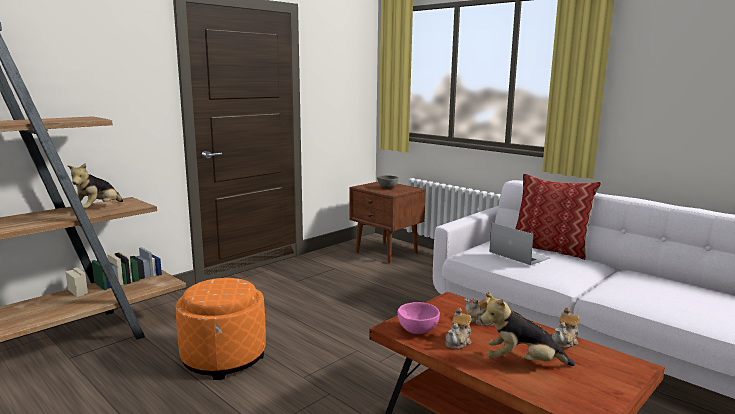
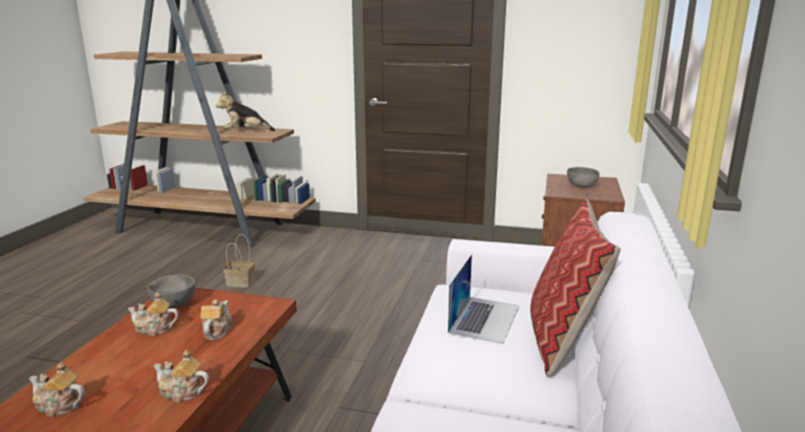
camera: 60 degrees right, 5 degrees up
(224, 358) = (241, 282): orange ottoman -> basket
(417, 330) = (174, 304): pink bowl -> grey bowl
(522, 363) = (112, 371): plush toy -> none
(566, 386) = (59, 406): none -> teapot

